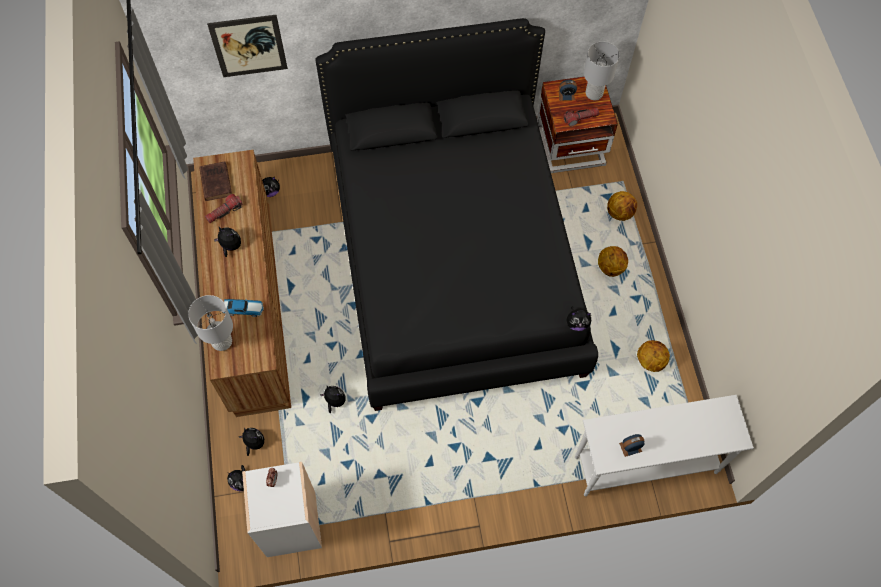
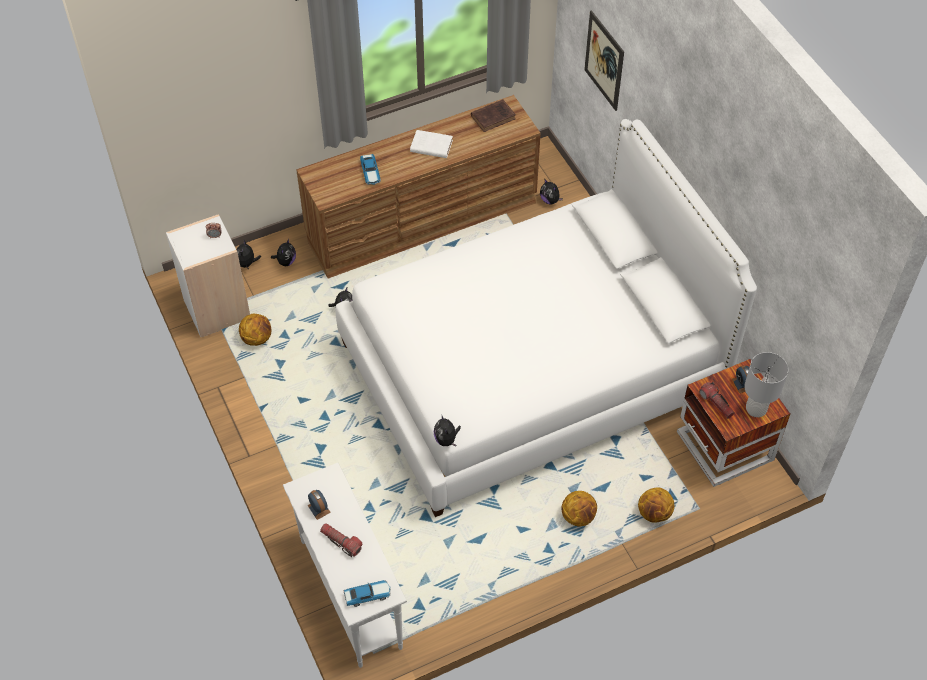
camera: 75 degrees right, 10 degrees down
(222, 343) = (333, 168): grey table lamp -> none
(224, 212) = (464, 132): flashlight -> flashlight (341, 542)
(230, 246) = (430, 146): plush toy -> white book
(454, 260) = (532, 369): black bed -> white bed
(650, 361) = (474, 577): basketball -> basketball (257, 338)
(727, 424) = (368, 595): none -> toy car

